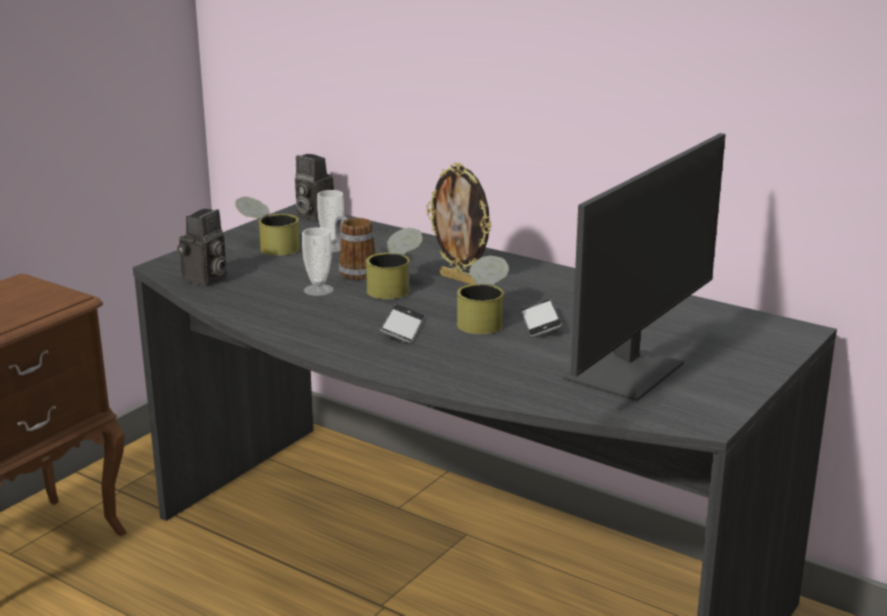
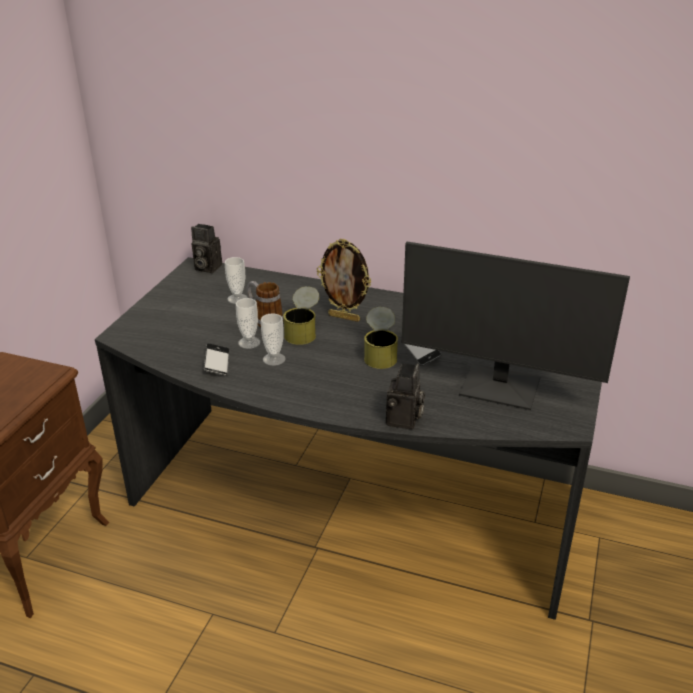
camera: 15 degrees left, 10 degrees up
(205, 279) = (158, 344): camera -> camera (404, 421)
(269, 247) = (190, 304): can -> none
(339, 309) = (274, 359): none -> cup
(402, 329) = (329, 372): phone -> phone (217, 363)
(627, 372) = (500, 388): monitor -> monitor turned 90 degrees clockwise

